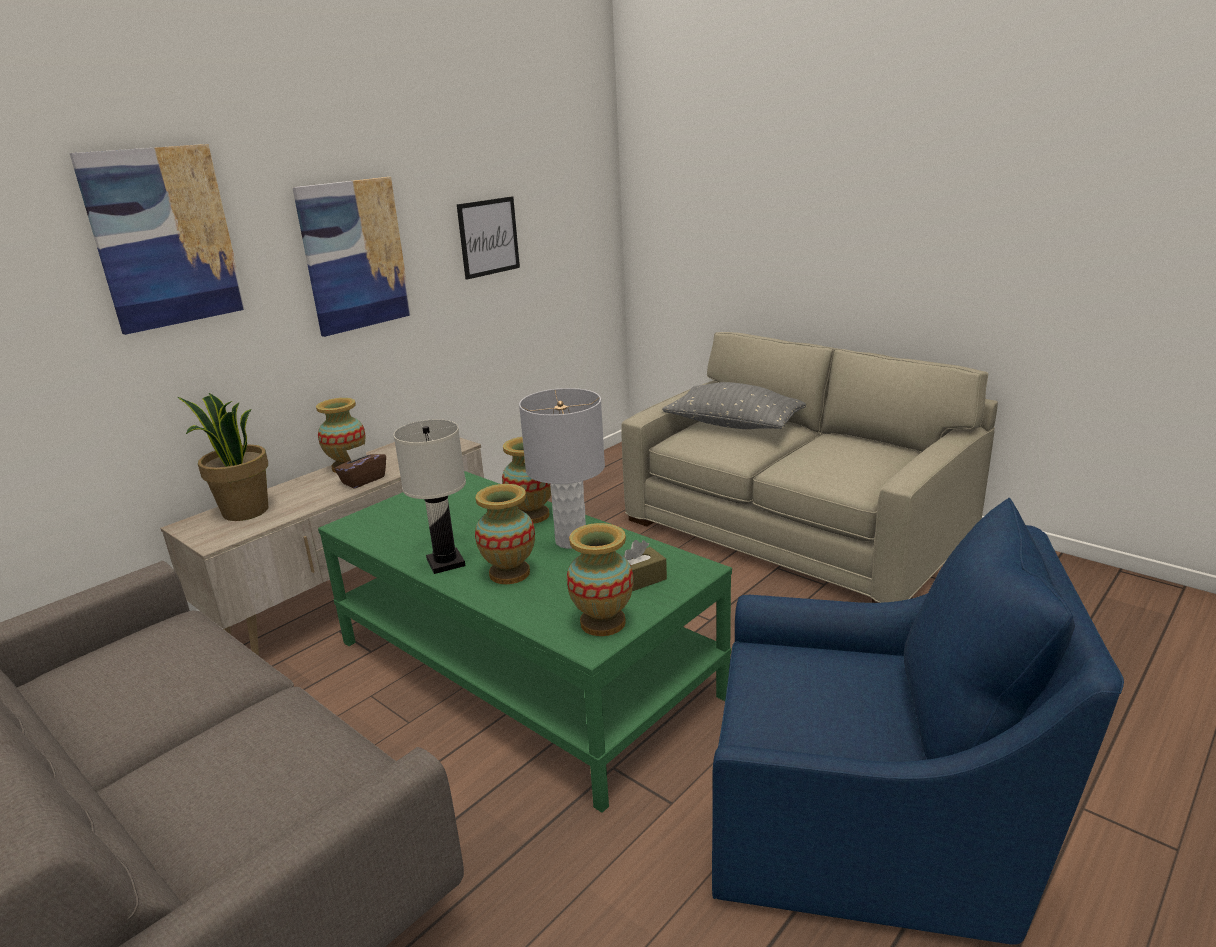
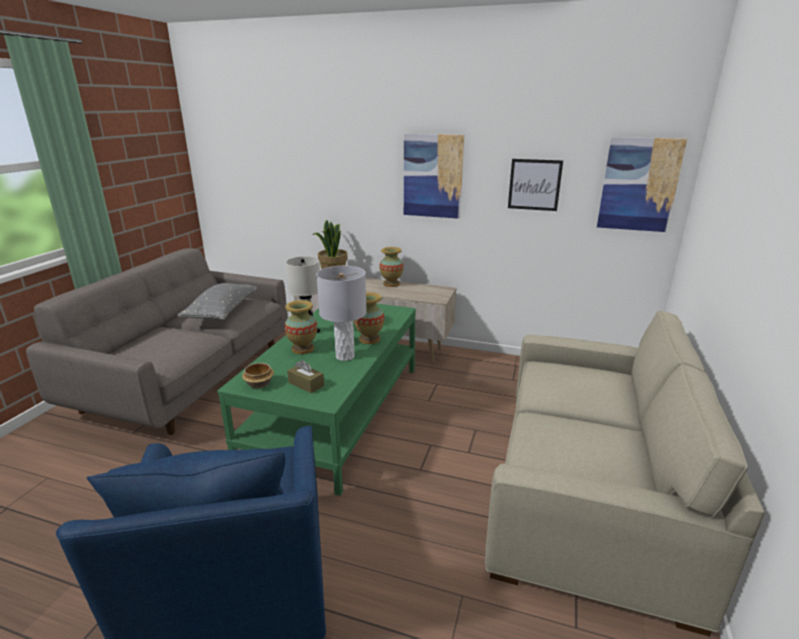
camera: 65 degrees right, 0 degrees up
(164, 238) = (340, 148): picture -> picture (639, 185)
(363, 480) = (379, 291): brown tissue box -> none
(602, 623) = (259, 384): vase -> bowl
(733, 425) = (592, 381): grey pillow -> grey pillow (222, 312)

